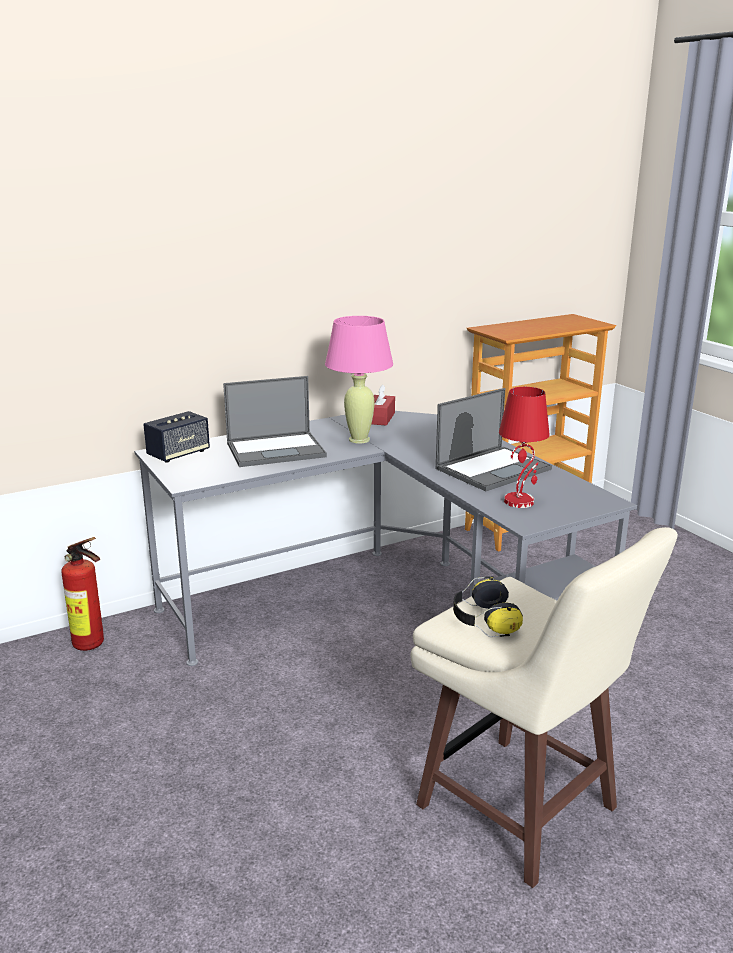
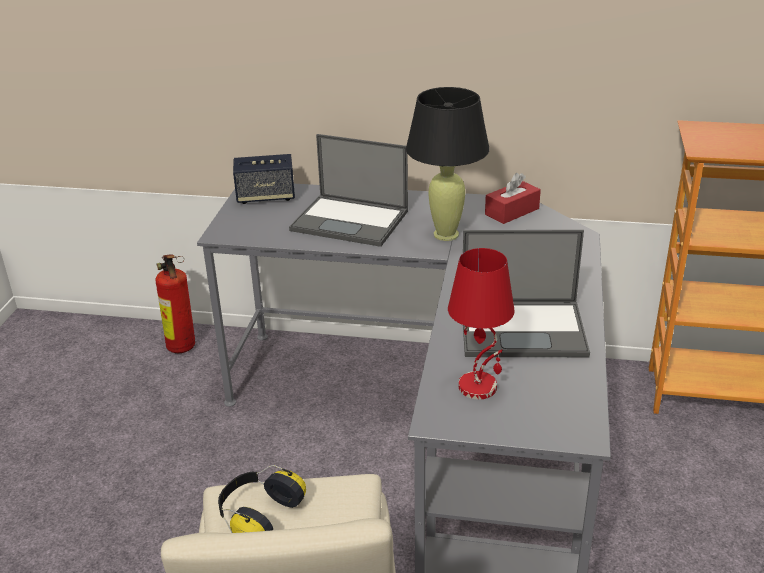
camera: 40 degrees right, 10 degrees up
(359, 439) = (446, 234): pink table lamp -> black table lamp

